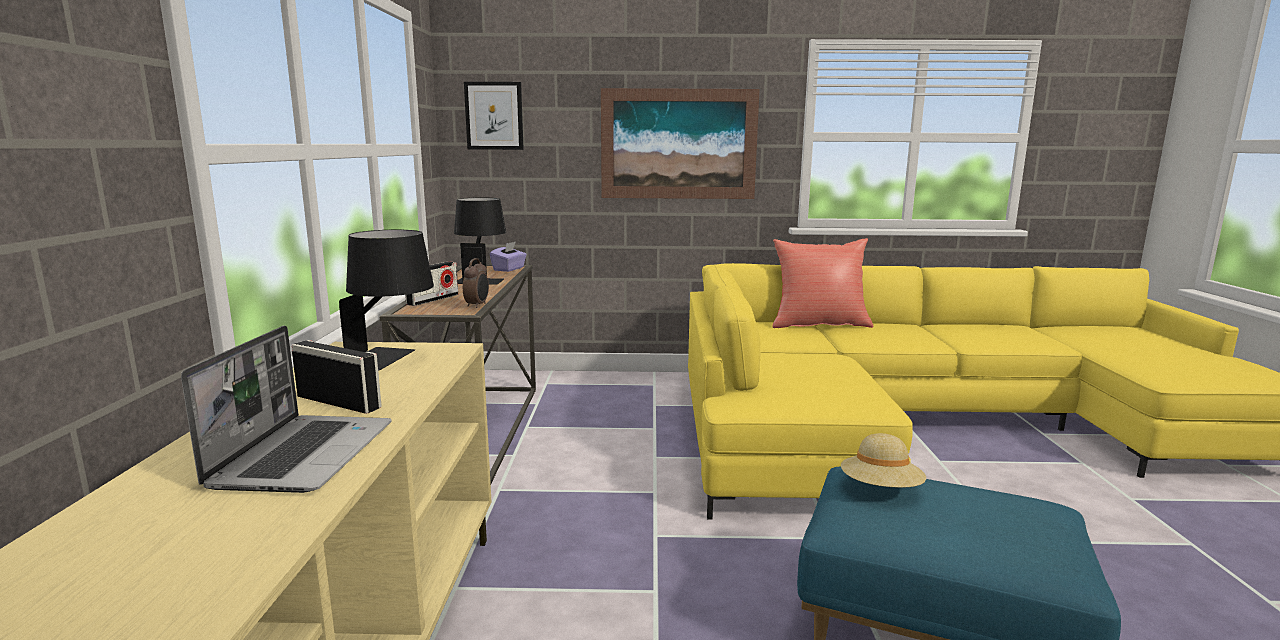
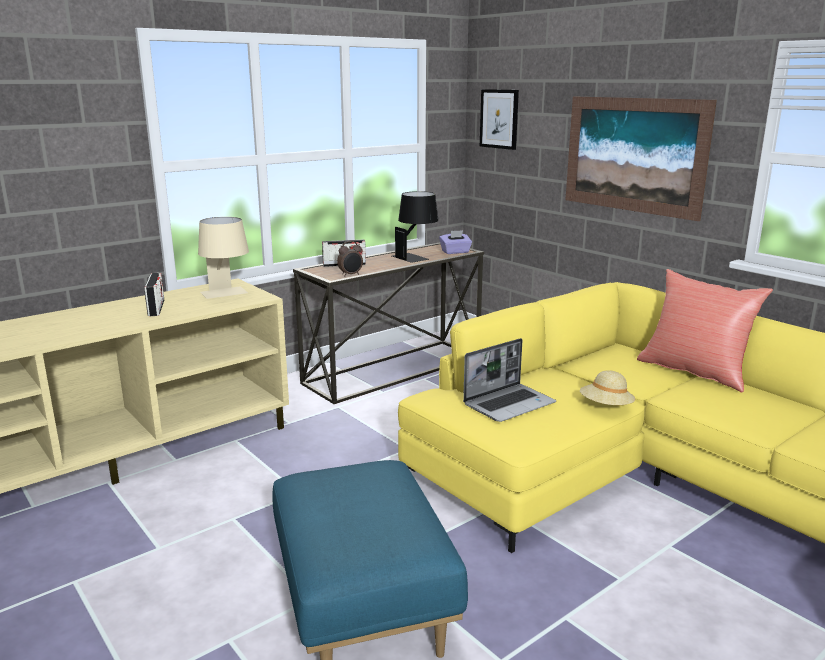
camera: 50 degrees right, 5 degrees up
(304, 454) = (95, 324): laptop -> laptop (509, 404)
(392, 359) = (226, 294): black table lamp -> beige table lamp
(881, 489) = (362, 478): beige hat -> beige hat (606, 407)

